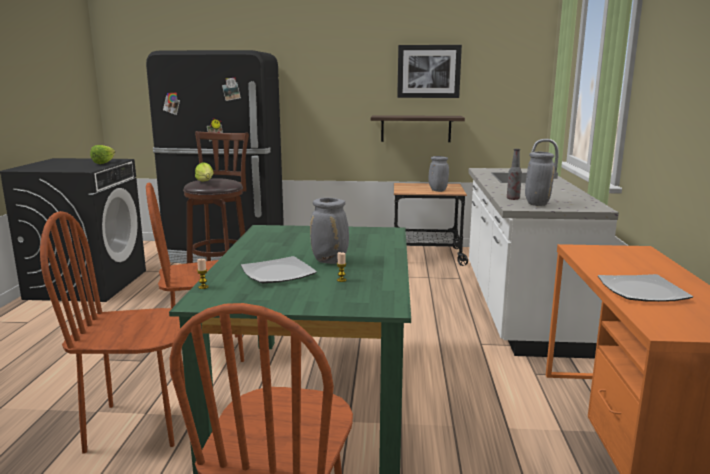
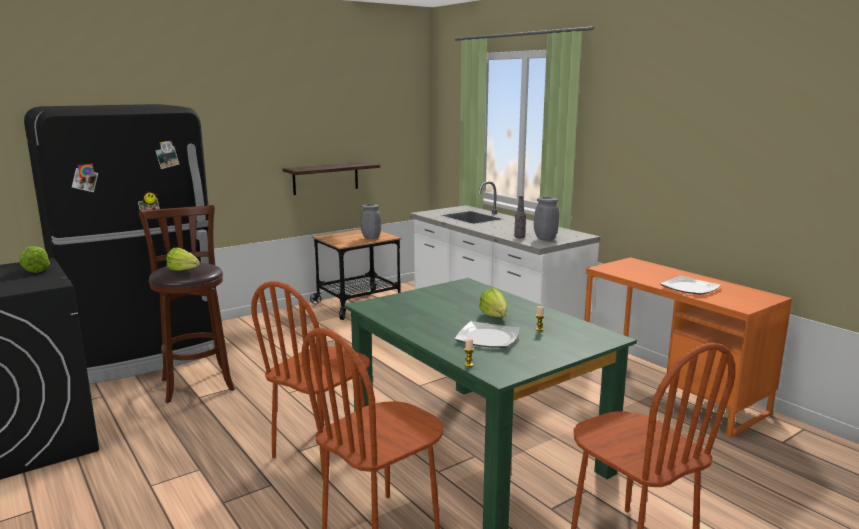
camera: 40 degrees left, 0 degrees up
(330, 261) = (495, 318): grey vase -> lettuce
(428, 71) = (333, 120): picture -> none

